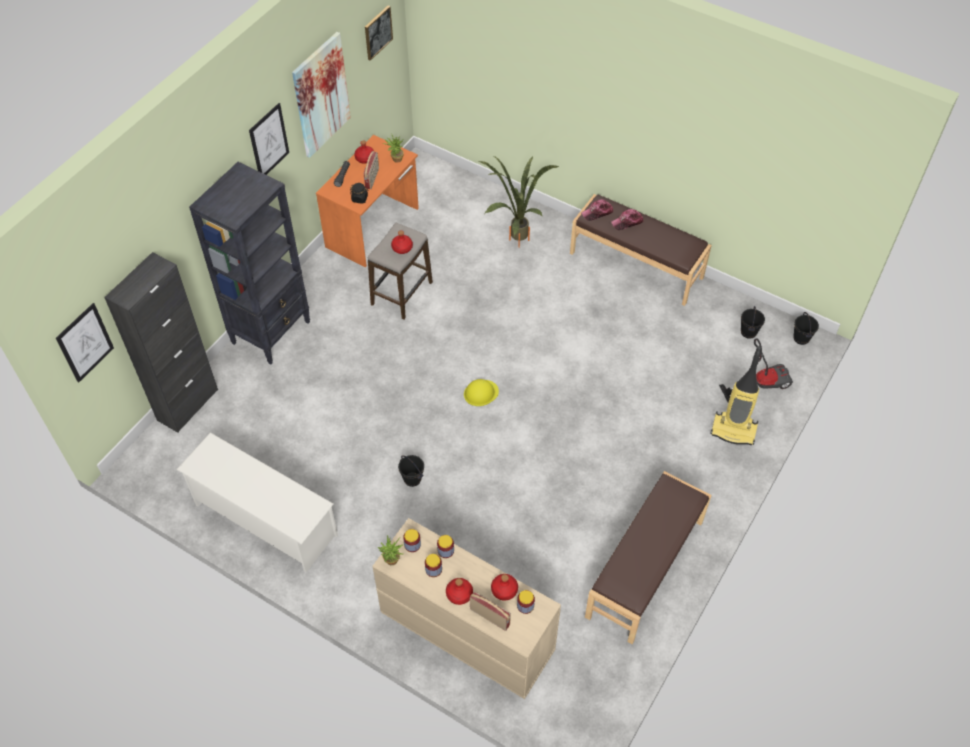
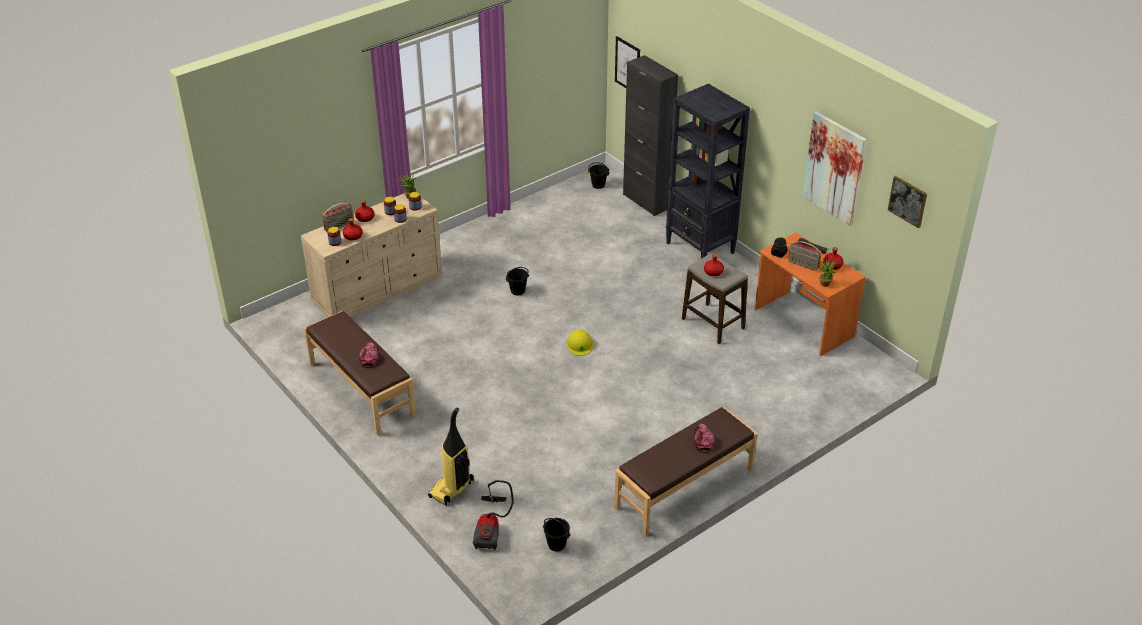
camera: 110 degrees right, 15 degrees down
(265, 520) = (525, 220): white shoe rack -> none
(269, 141) = (780, 134): picture -> none
(513, 242) = (751, 408): potted plant -> none
(597, 212) = (725, 423): cap -> cap (369, 357)
(801, 338) = (528, 585): black bucket -> black bucket (598, 185)

